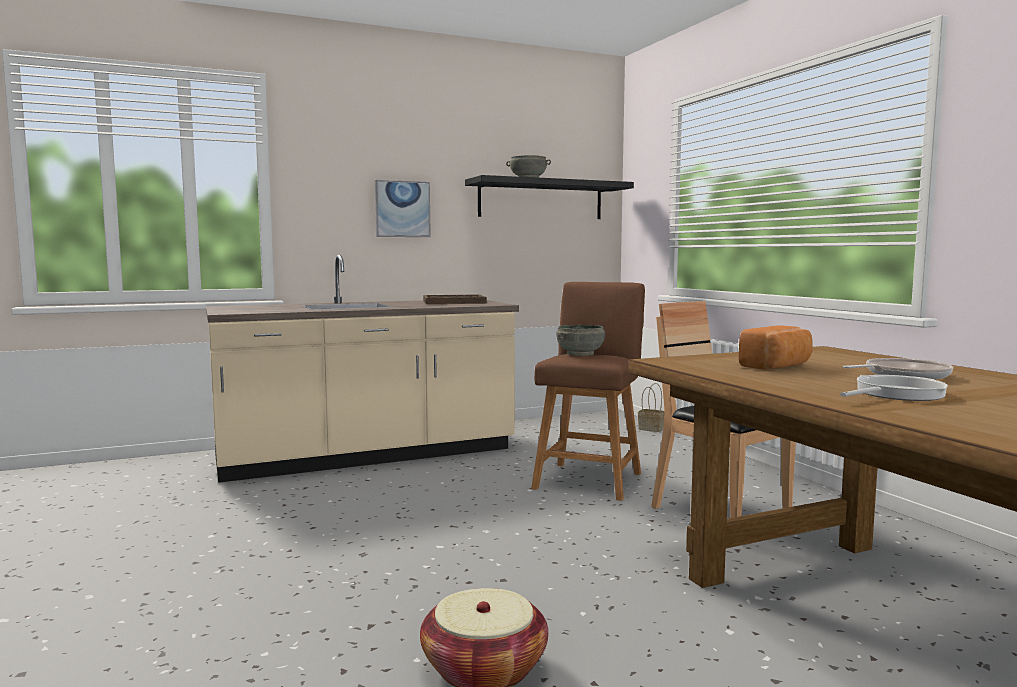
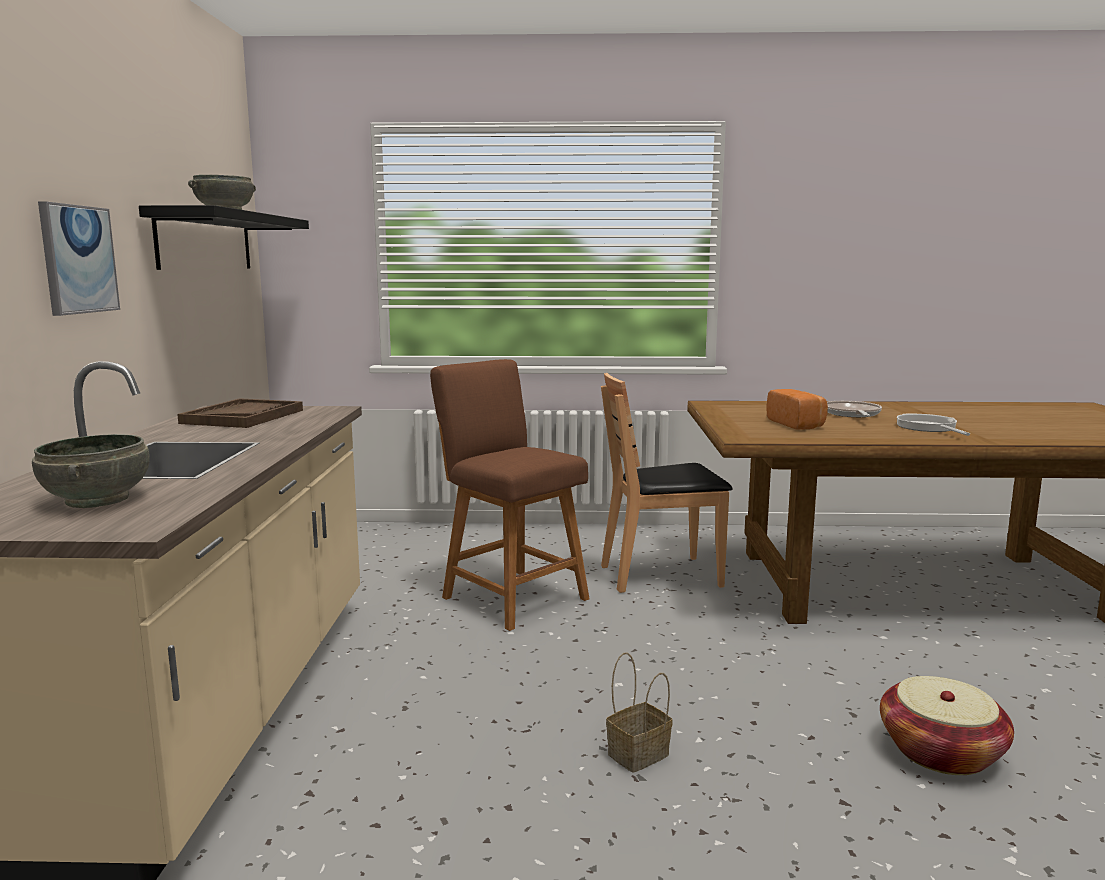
camera: 65 degrees left, 5 degrees up
(580, 354) = (511, 453): grey bowl -> grey bowl (99, 499)
(650, 429) = (382, 529): basket -> basket (637, 755)

